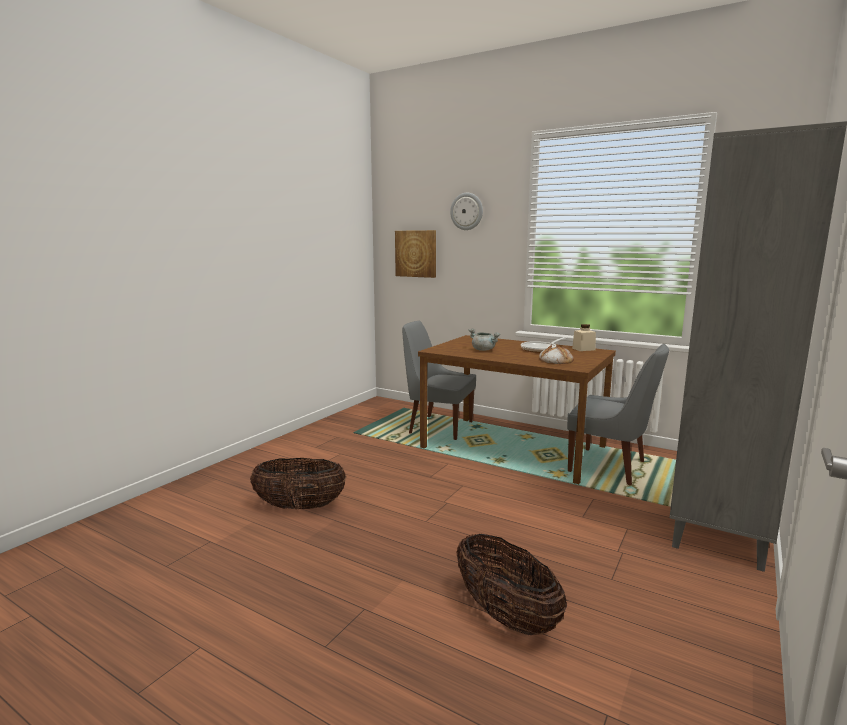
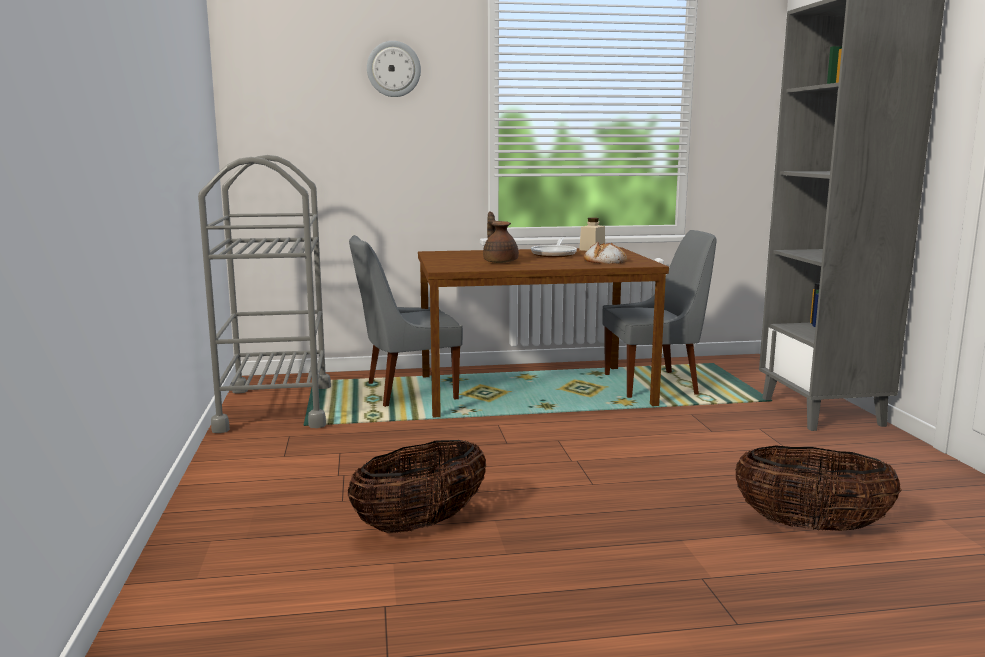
camera: 40 degrees left, 0 degrees up
(360, 419) = (275, 408): none -> grey cart
(416, 253) = (306, 133): picture -> none
(484, 350) = (500, 261): grey cooking pot -> brown teapot

